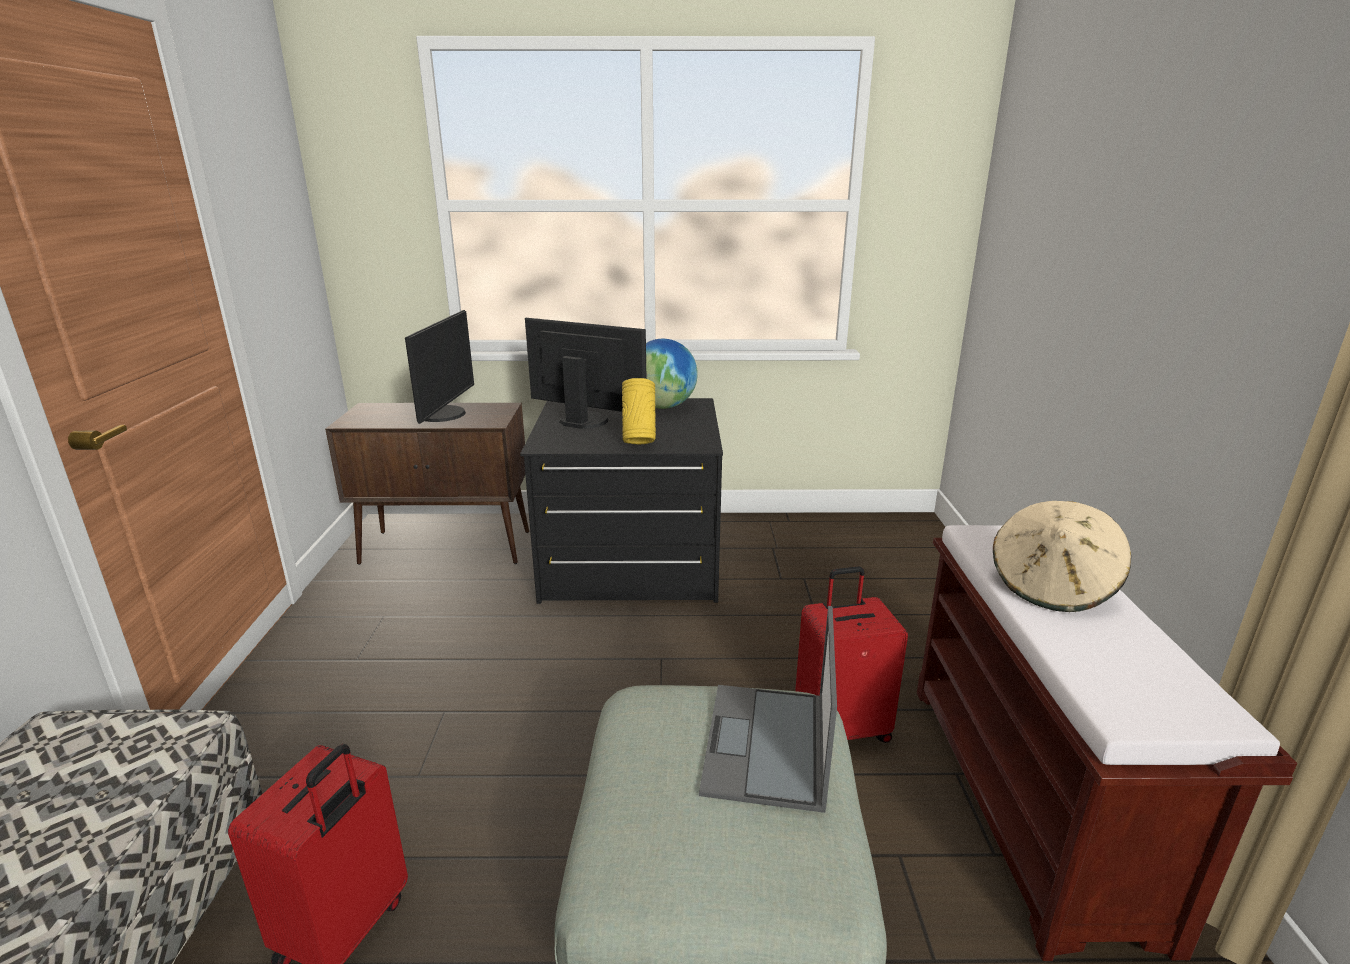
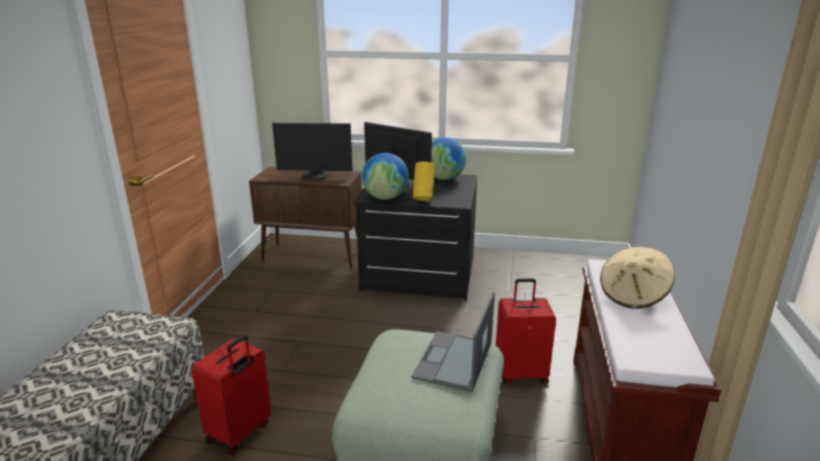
camera: 10 degrees right, 0 degrees up
(444, 414) = (315, 176): monitor -> monitor turned 75 degrees clockwise
(575, 444) = (385, 198): none -> globe

